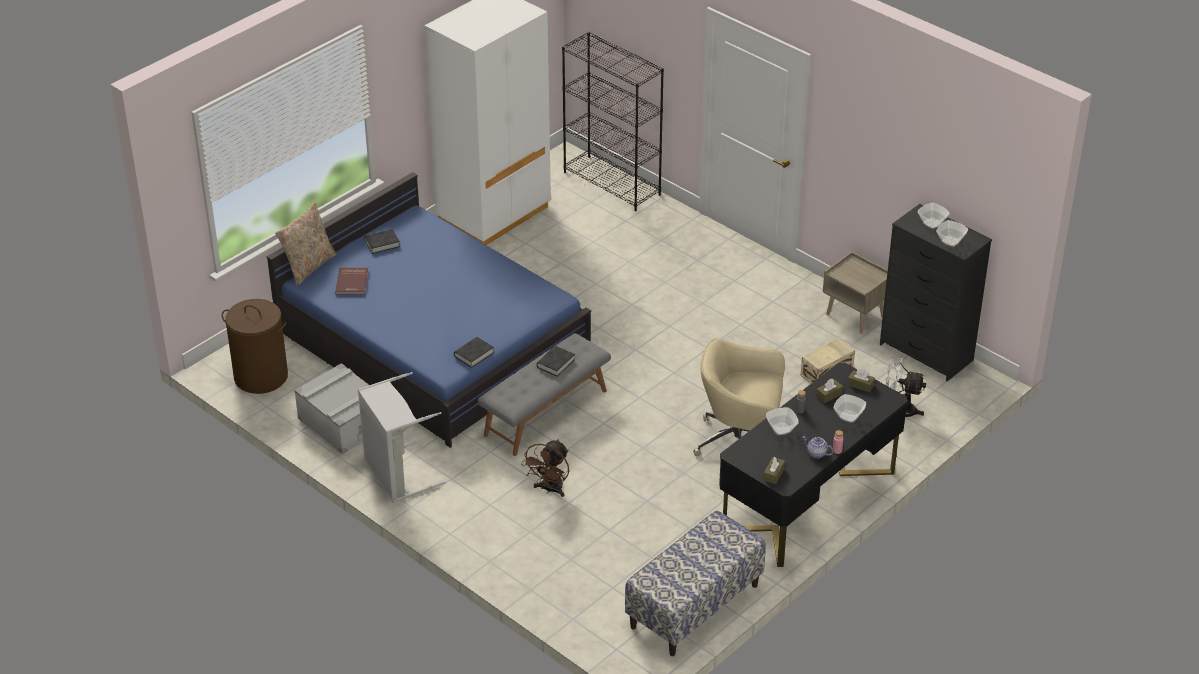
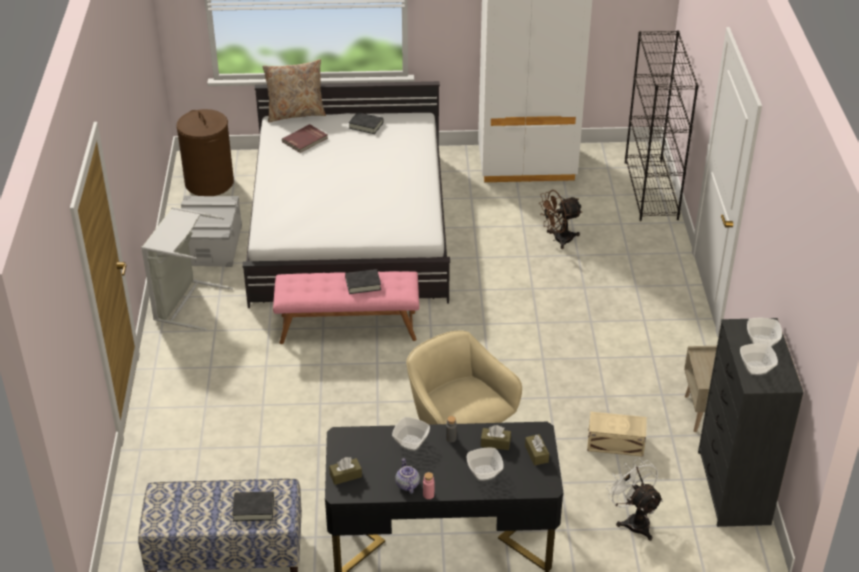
camera: 45 degrees right, 0 degrees up
(432, 341) = (350, 226): blue bed -> white bed
(474, 354) = (303, 237): black book -> black book (253, 509)
(545, 412) = (348, 326): grey bench -> pink bench
(550, 489) = (265, 385): brown fan -> brown fan (558, 239)

